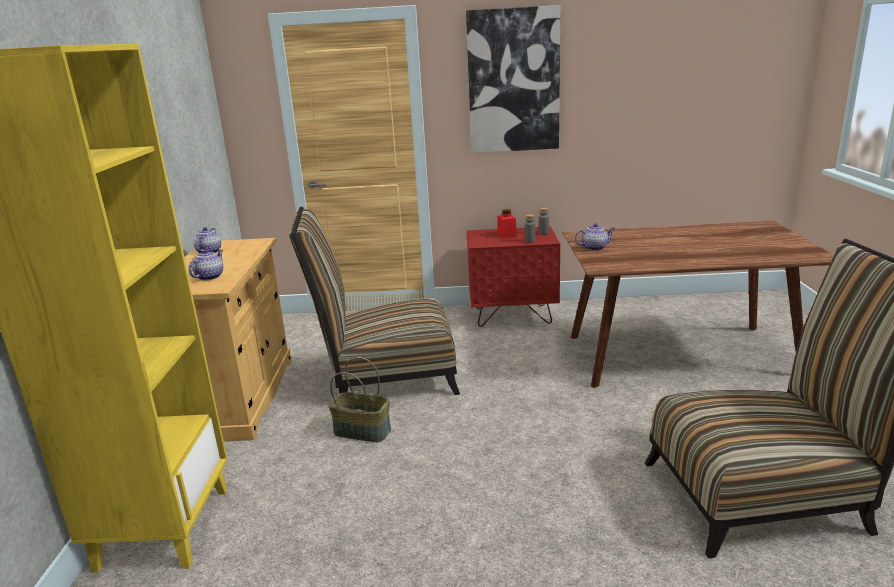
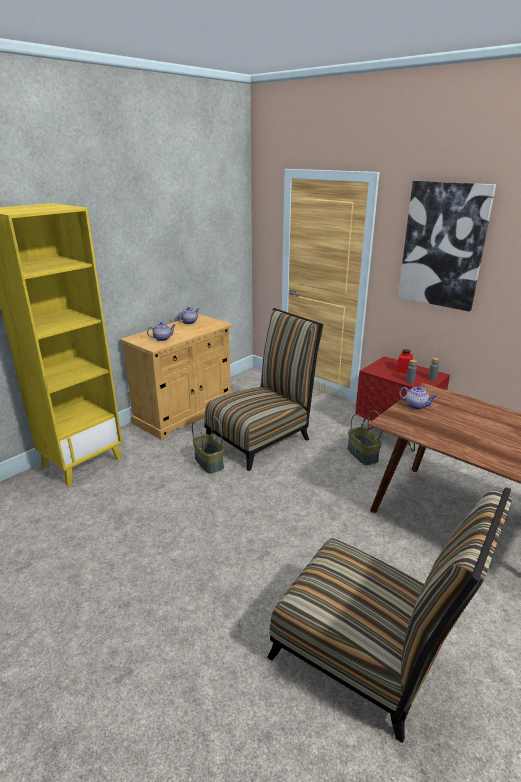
camera: 40 degrees right, 5 degrees up
(385, 377) = (262, 437): chair -> chair turned 105 degrees clockwise
(511, 346) = (361, 454): none -> basket

